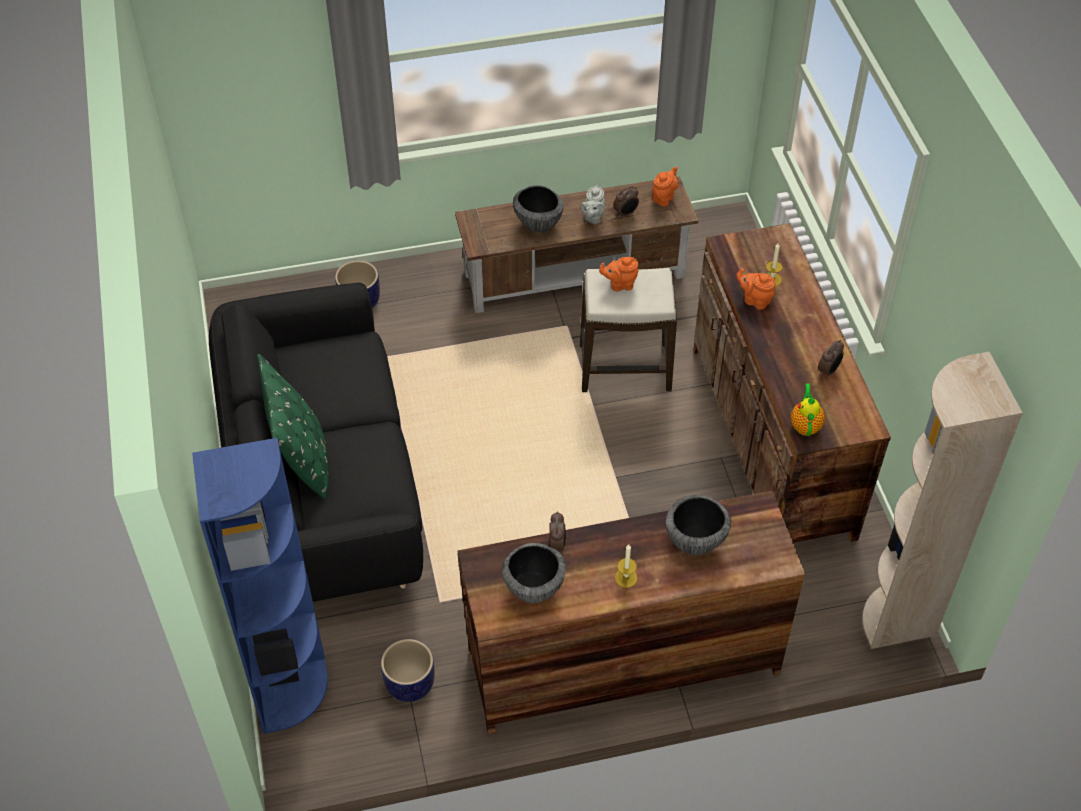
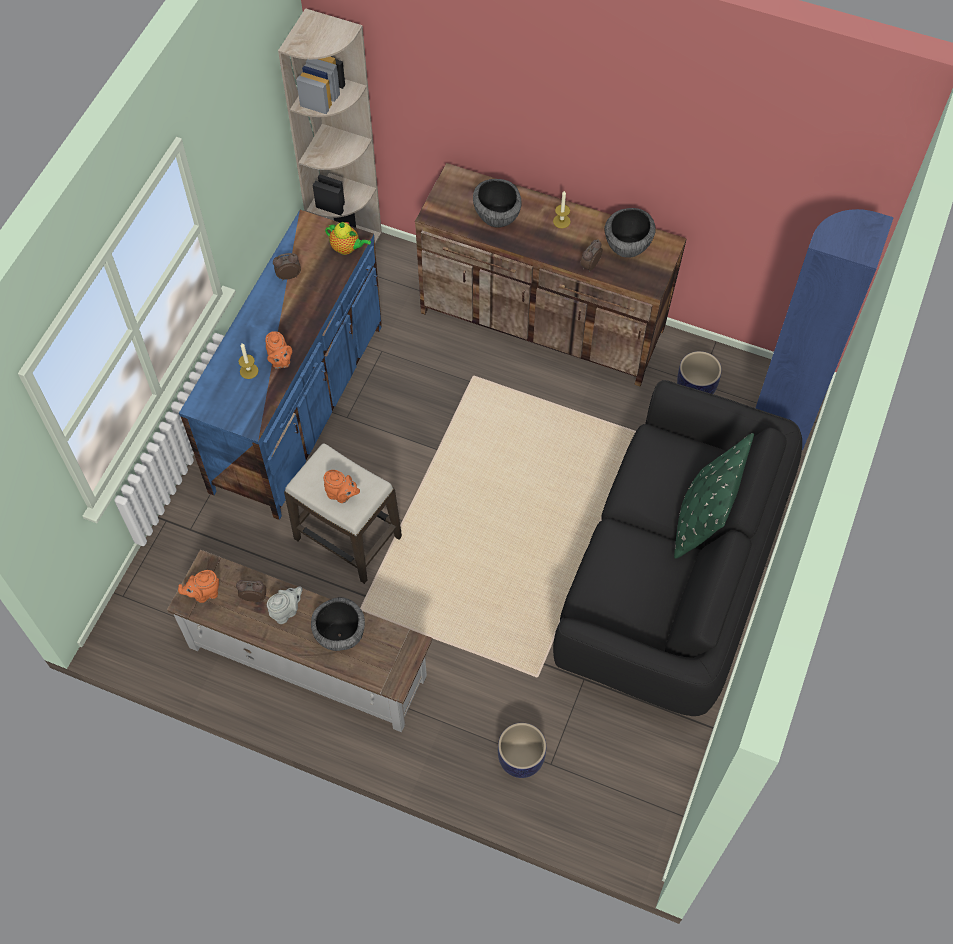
camera: 145 degrees left, 10 degrees up
(770, 443) = (300, 406): brown cabinet -> blue cabinet
(805, 425) = (347, 248): teapot -> teapot turned 105 degrees counterclockwise

